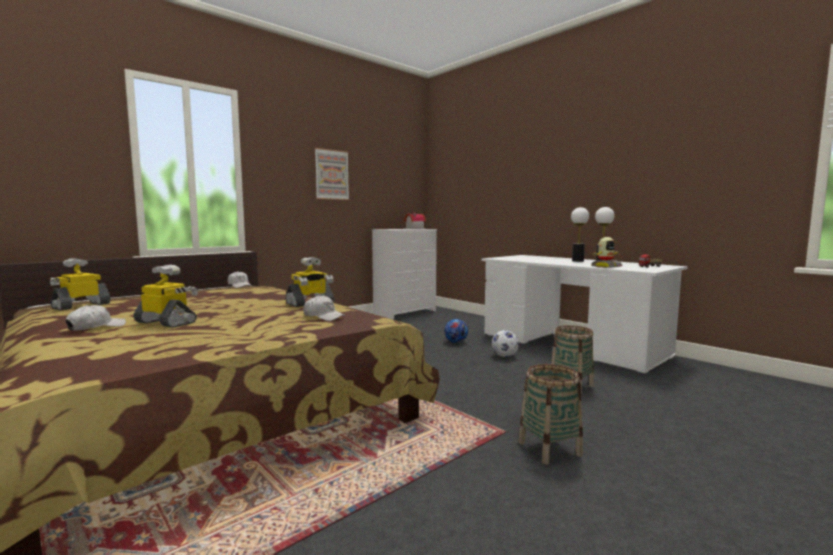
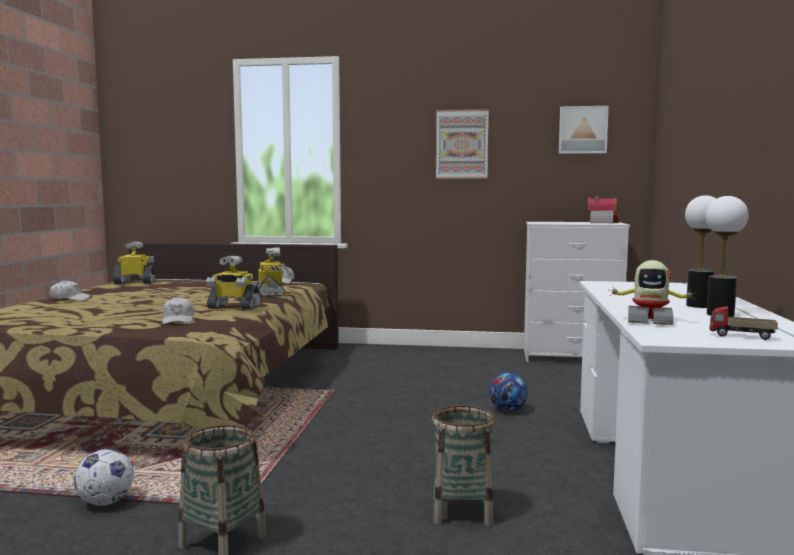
camera: 50 degrees right, 0 degrees up
(167, 322) = (101, 303): toy robot -> toy robot (271, 293)
(396, 171) = (582, 130): none -> picture
(504, 356) = (509, 446): football -> football (106, 502)

